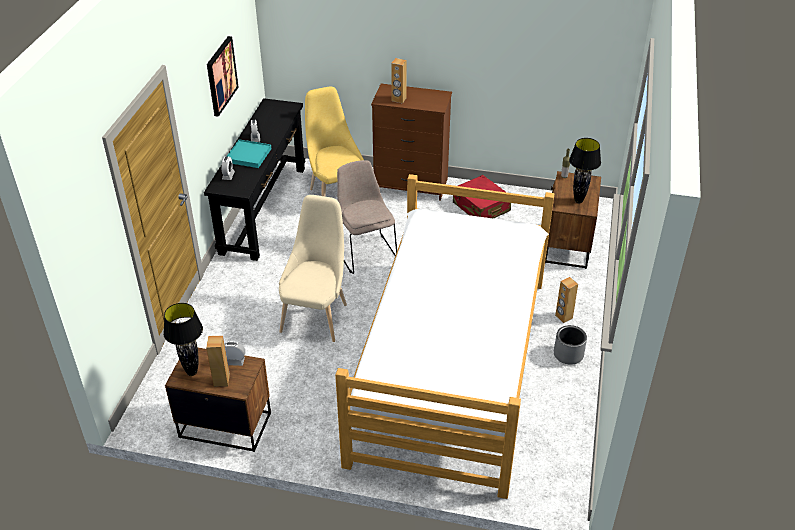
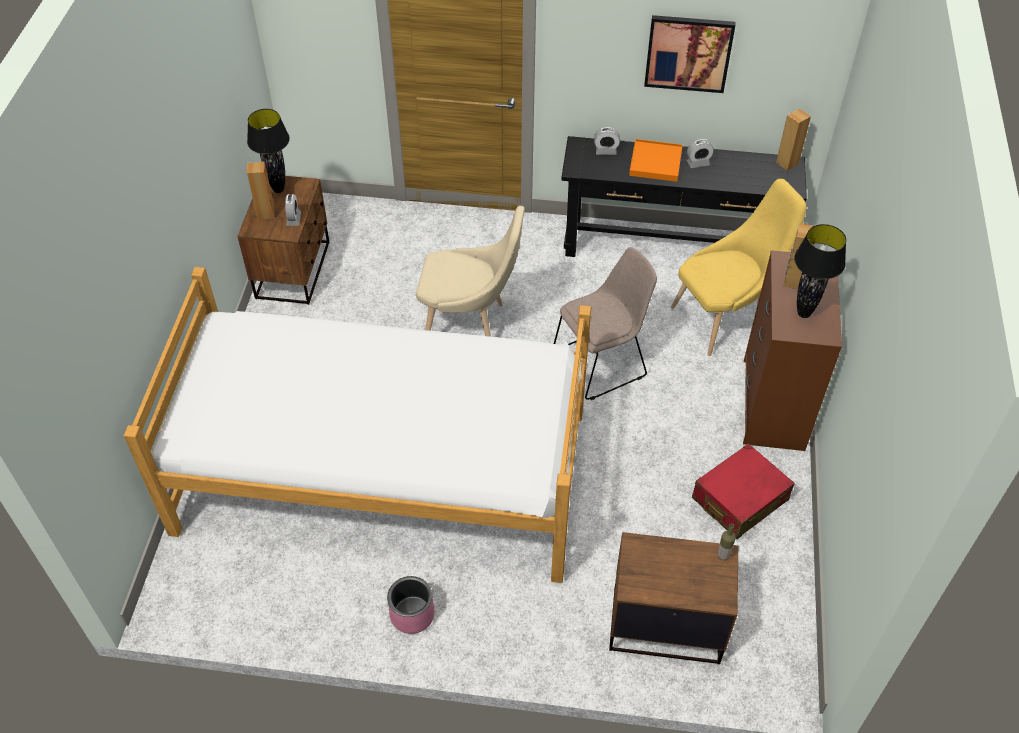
camera: 85 degrees right, 10 degrees up
(248, 155) = (655, 163): turquoise tray -> orange tray
(563, 317) = (491, 611): brown speaker -> brown speaker (787, 163)
(568, 354) = (412, 614): grey planter -> pink planter
(578, 201) = (655, 574): black table lamp -> black table lamp (804, 313)

